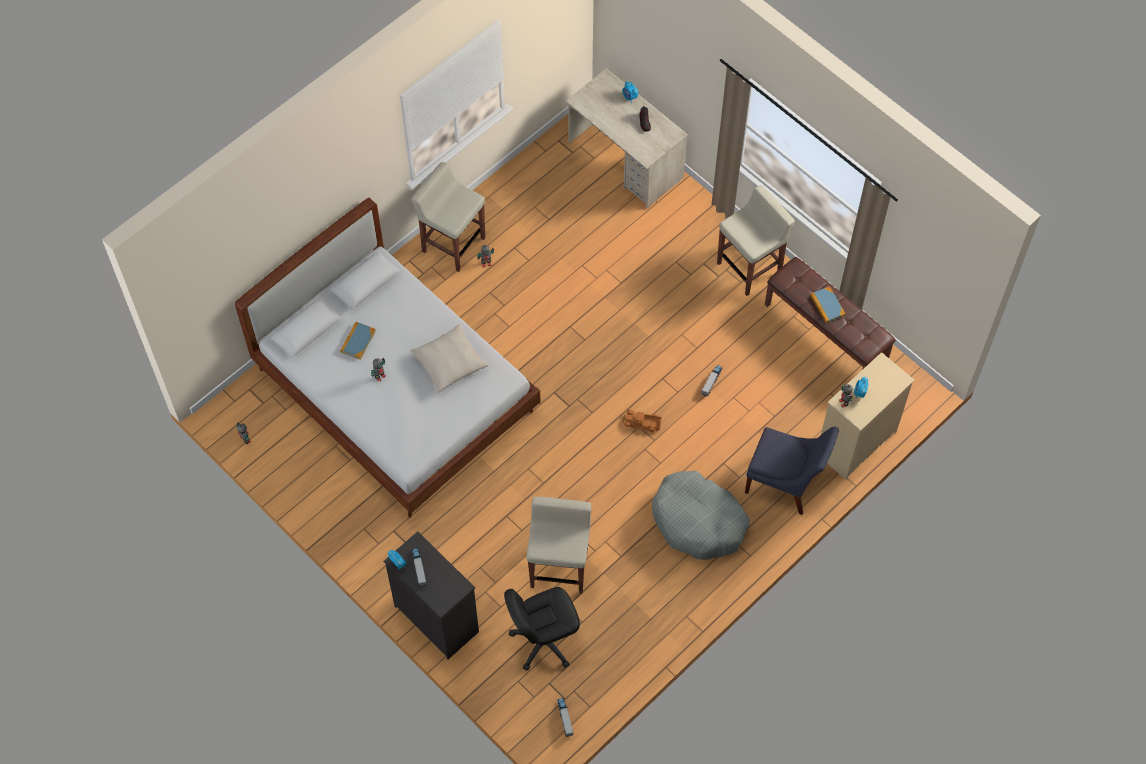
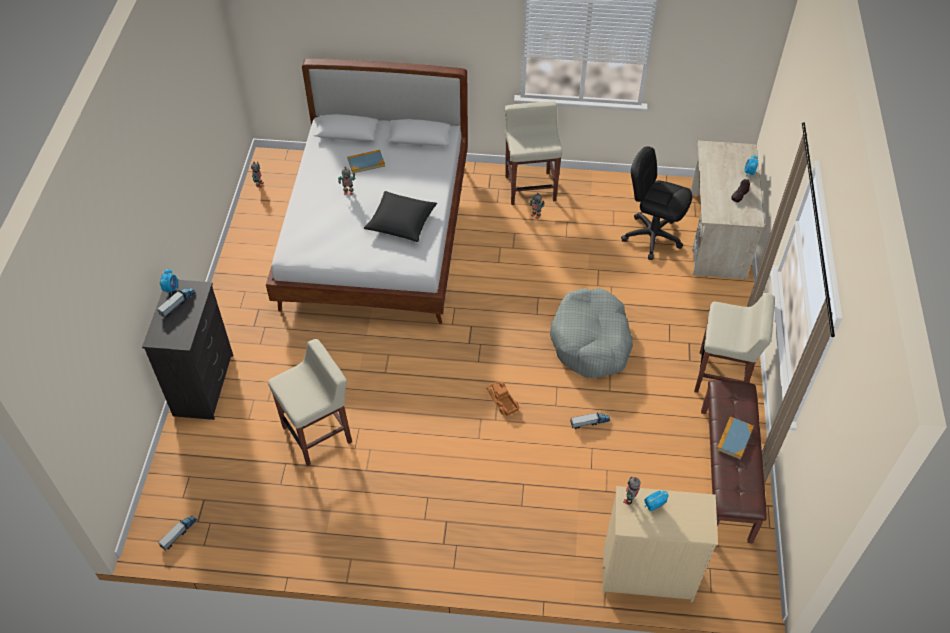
camera: 50 degrees right, 10 degrees down
(449, 362) = (401, 222): beige pillow -> black pillow
(544, 641) = (241, 469): black office chair -> black office chair (652, 236)
(698, 521) = (450, 504): grey dog bed -> grey dog bed (591, 341)
(786, 483) = (551, 546): blue chair -> none

